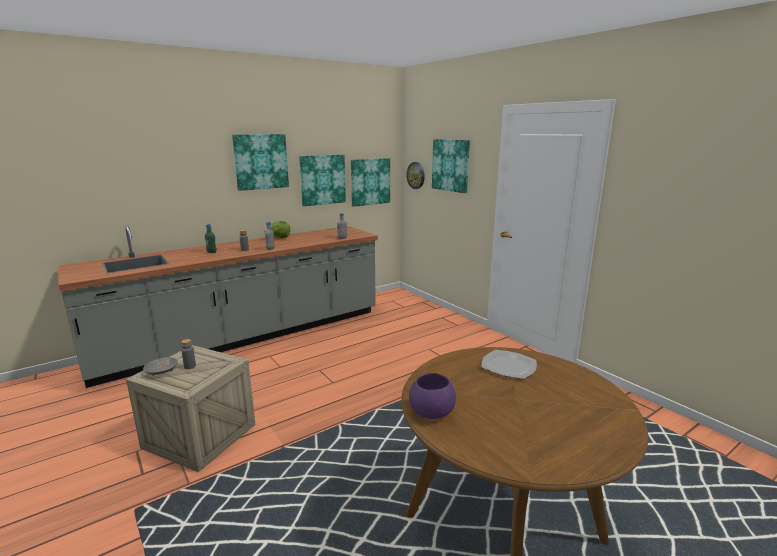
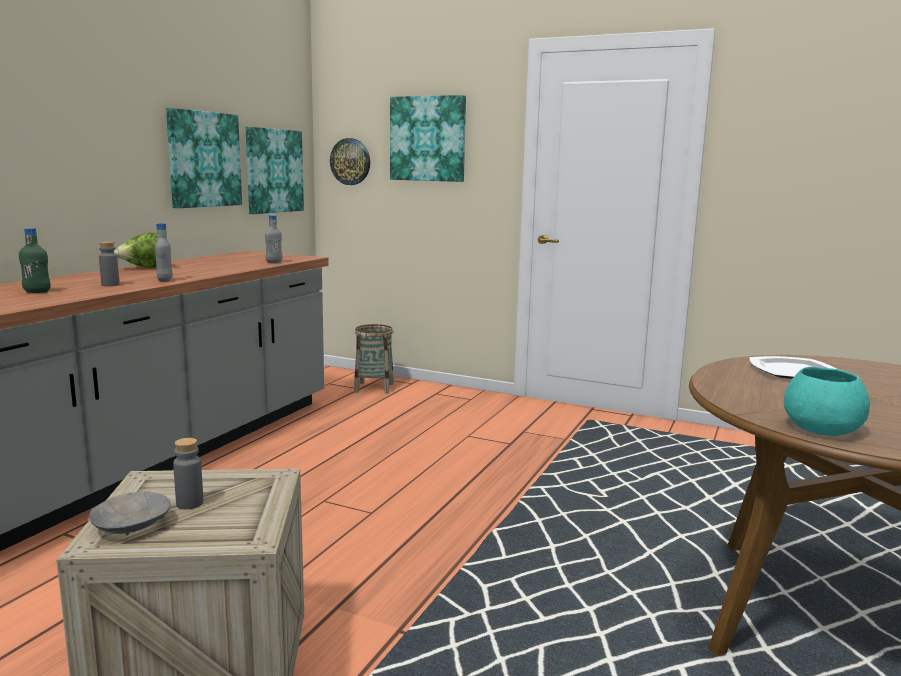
camera: 30 degrees left, 5 degrees down
(261, 161) = (99, 110): picture -> none
(412, 307) = (374, 388): none -> basket
(431, 411) = (822, 429): purple bowl -> turquoise bowl

